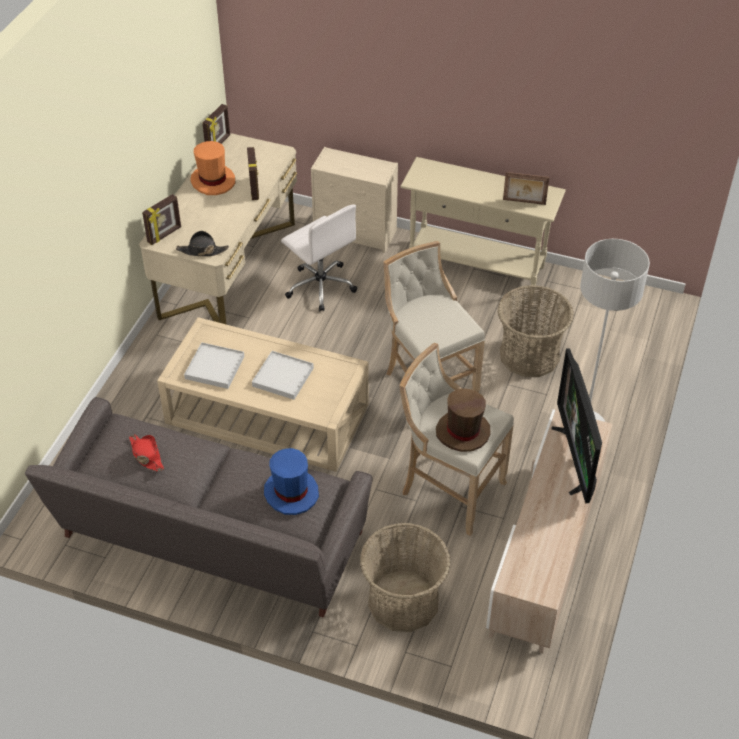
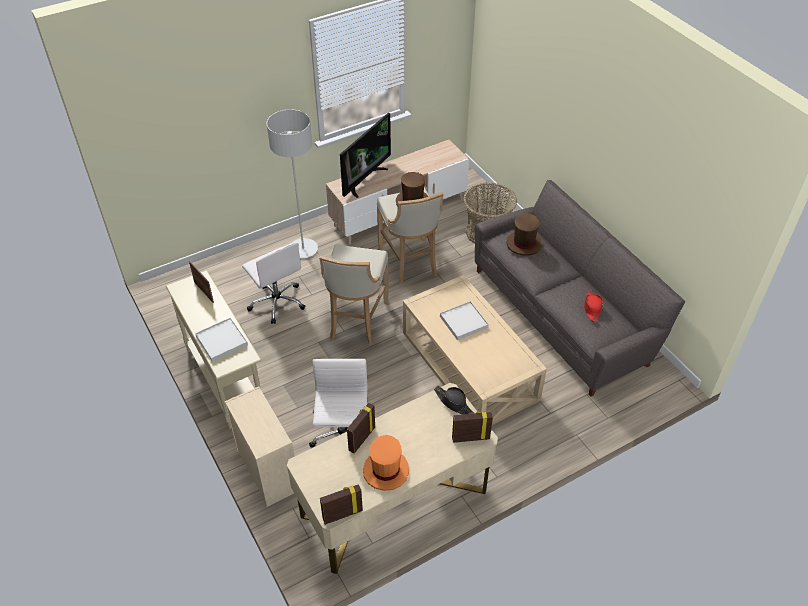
camera: 140 degrees left, 0 degrees up
(215, 367) = (501, 353): white tray -> white tray (222, 341)
(291, 492) = (523, 244): blue hat -> brown hat
(529, 355) = (277, 302): basket -> white office chair

